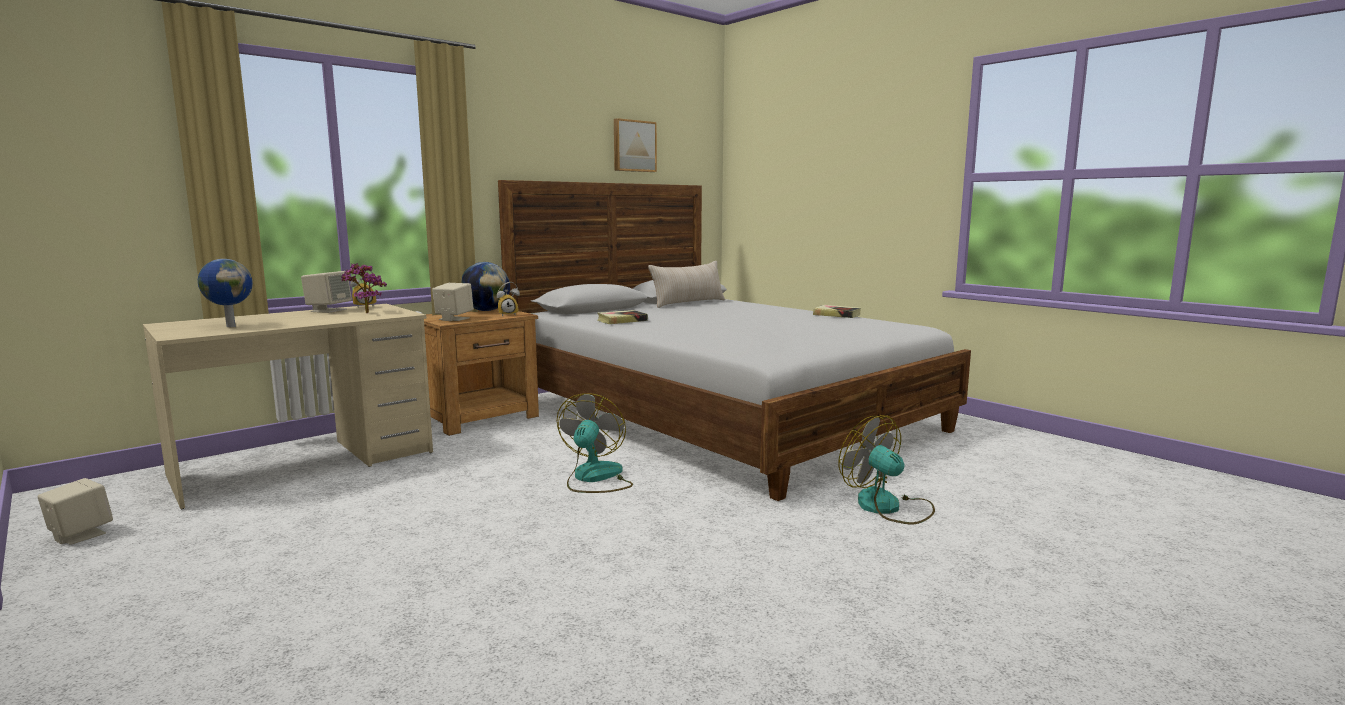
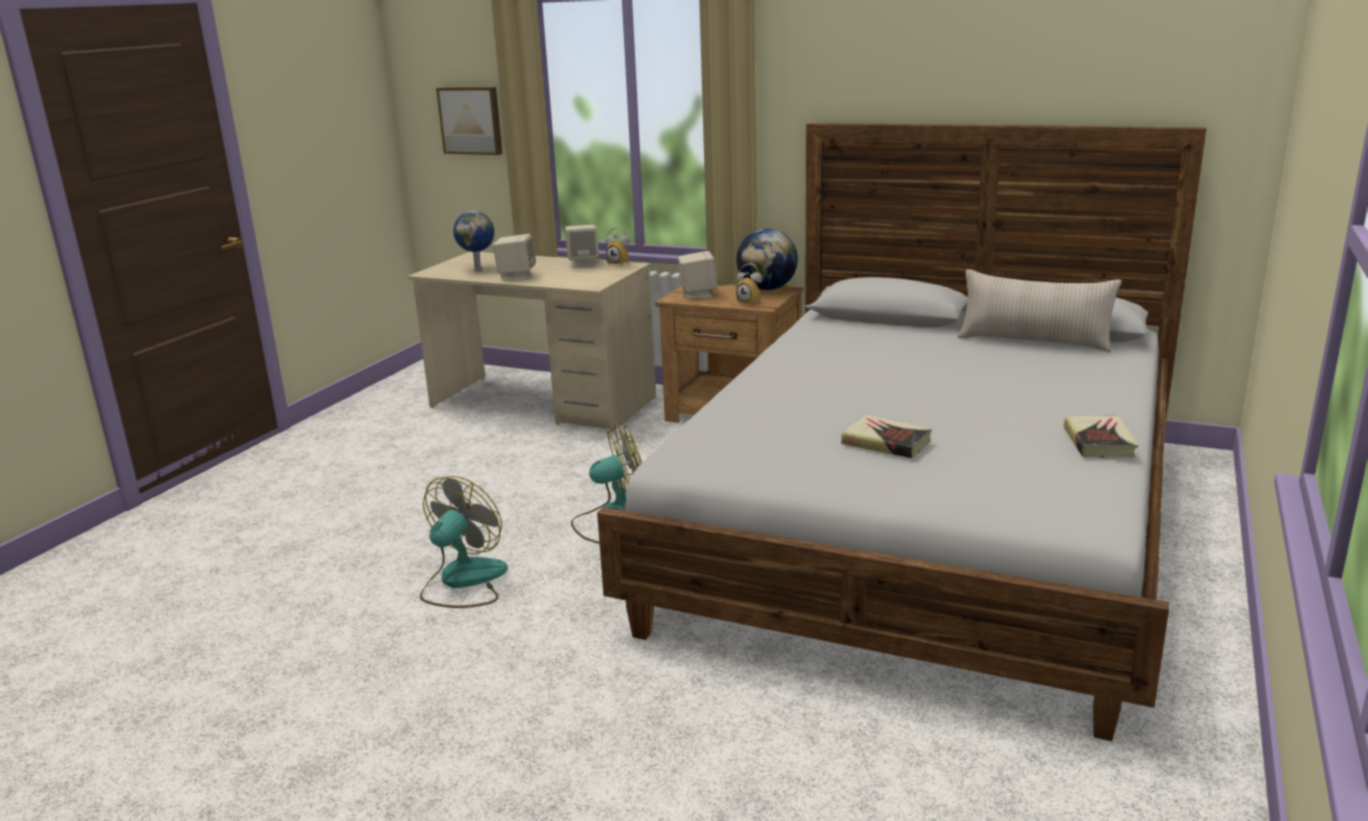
camera: 65 degrees right, 10 degrees up
(80, 535) = (377, 402): beige speaker -> beige speaker (516, 277)
(365, 312) = (584, 275): potted plant -> none
(622, 321) = (819, 348): book -> book (886, 442)
(633, 146) = (1057, 61): picture -> picture (471, 120)
(888, 507) = (675, 719): fan -> fan (463, 582)

